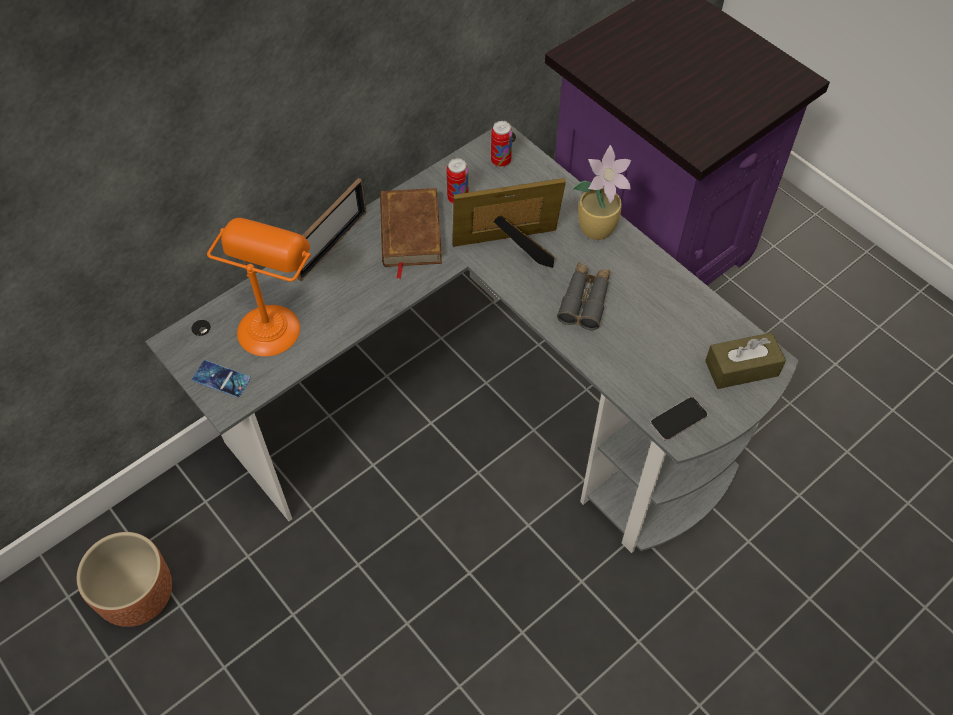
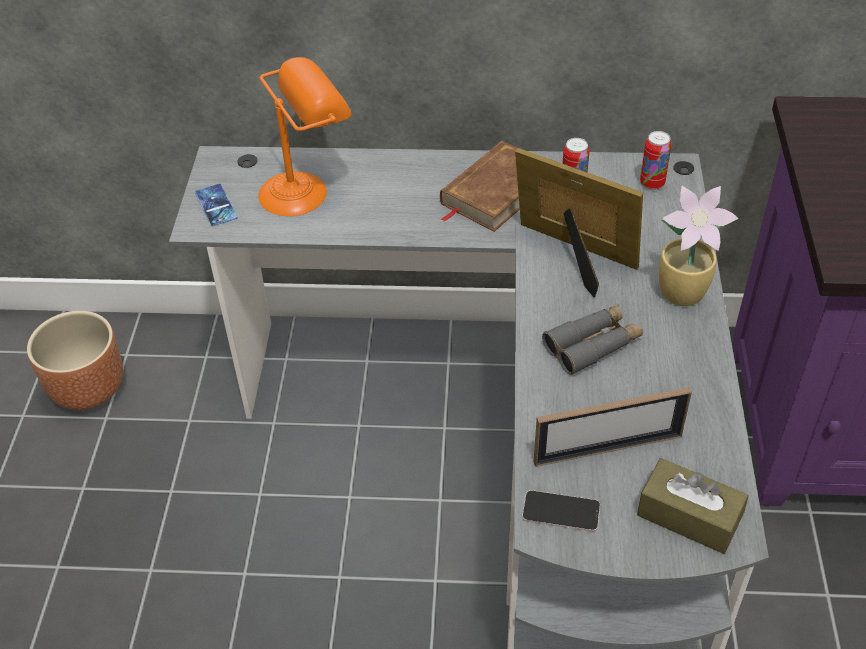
camera: 45 degrees right, 10 degrees down
(332, 245) = (419, 163): picture frame -> picture frame (608, 449)

